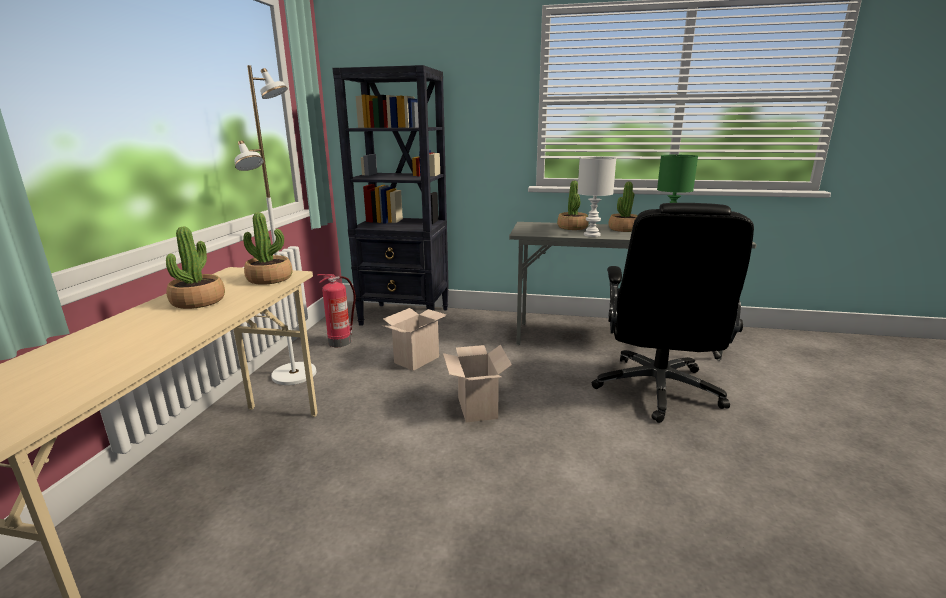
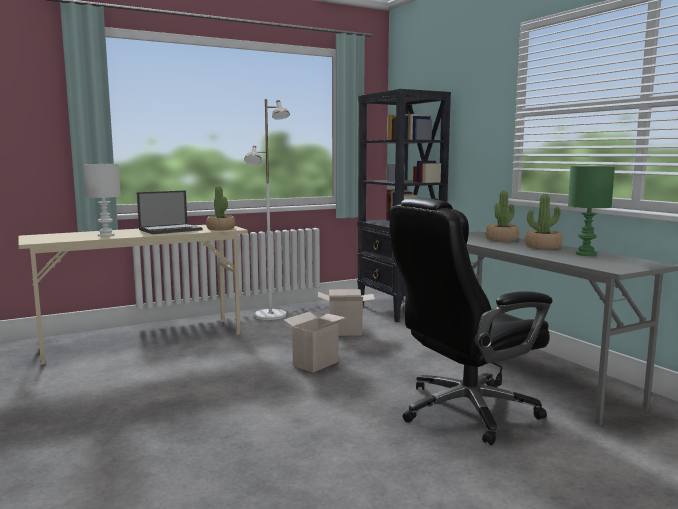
camera: 50 degrees right, 10 degrees down
(198, 301) = (171, 230): potted plant -> laptop
(340, 342) = (328, 310): fire extinguisher -> none
(591, 235) = (489, 244): white table lamp -> white table lamp (105, 235)

